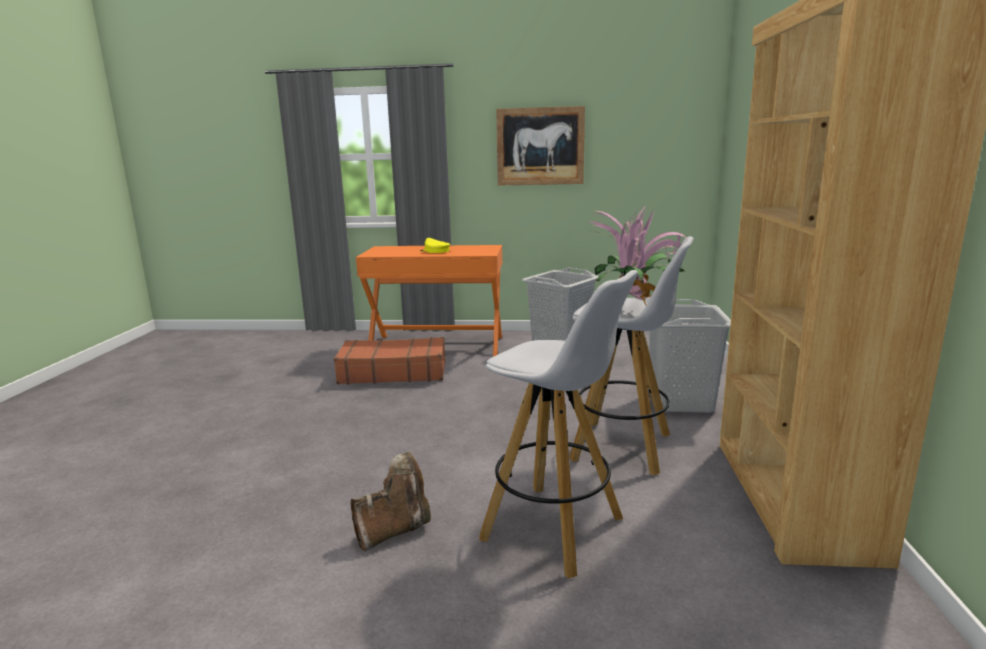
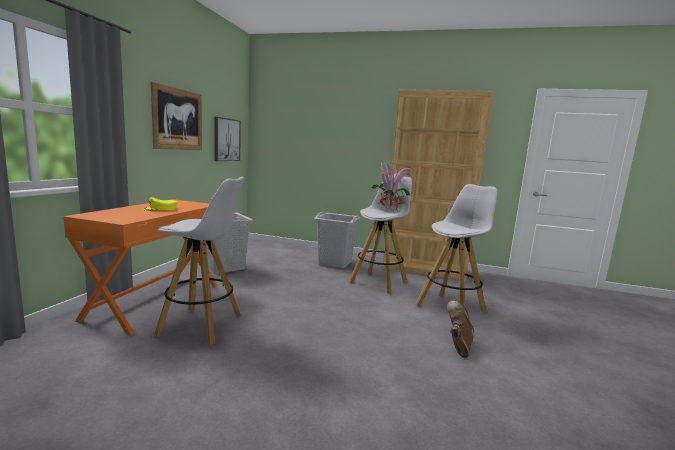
camera: 80 degrees left, 5 degrees down
(393, 372) = (202, 325): brown suitcase -> white stool
(394, 530) = (458, 345): brown boot -> brown boot turned 45 degrees clockwise
(650, 165) = (226, 140): none -> picture

